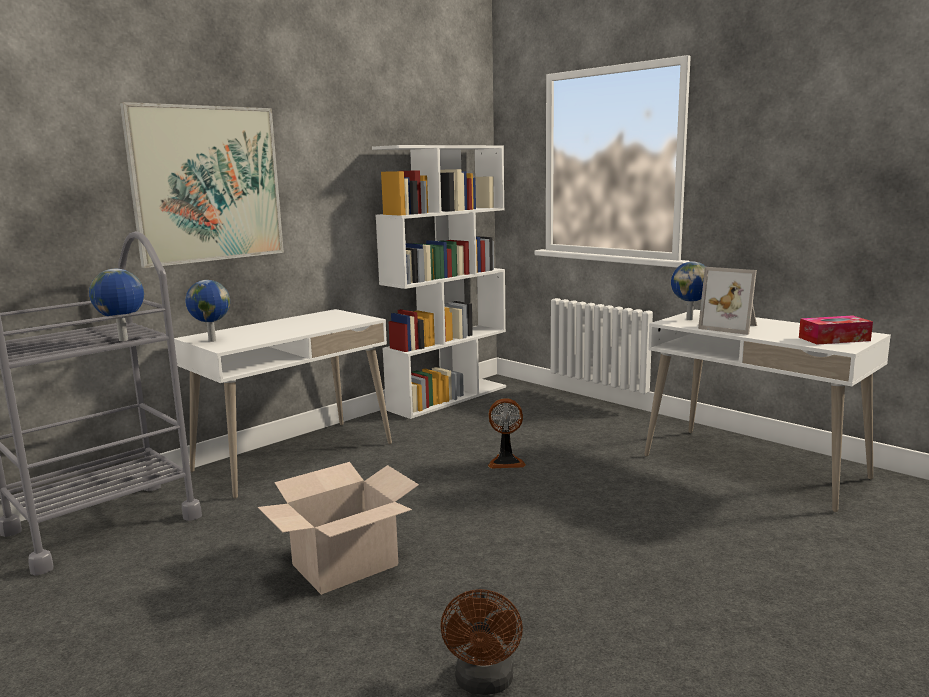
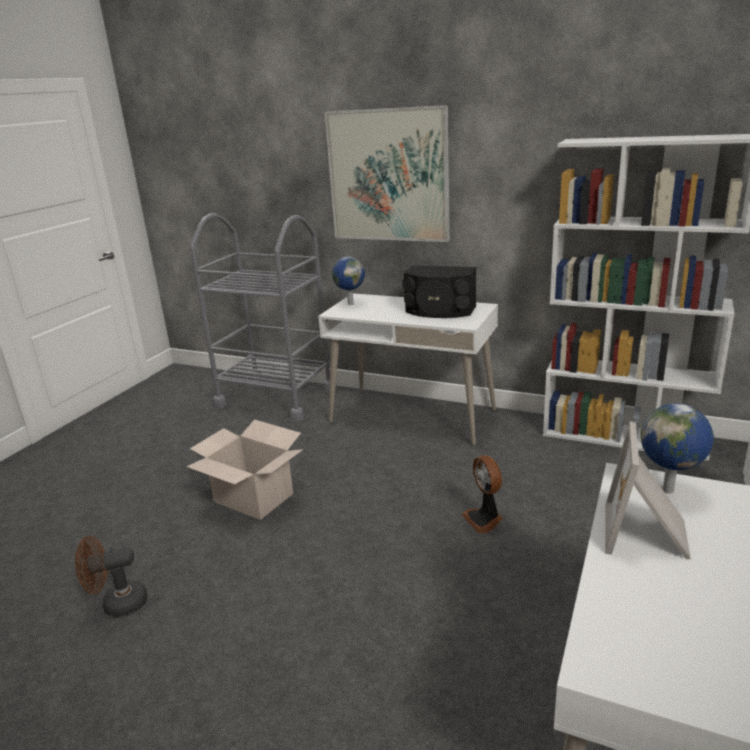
camera: 70 degrees right, 10 degrees up
(123, 340) = (263, 290): globe -> none
(313, 321) = (439, 310): none -> black speaker
(834, 339) = (660, 658): tissue box -> none

